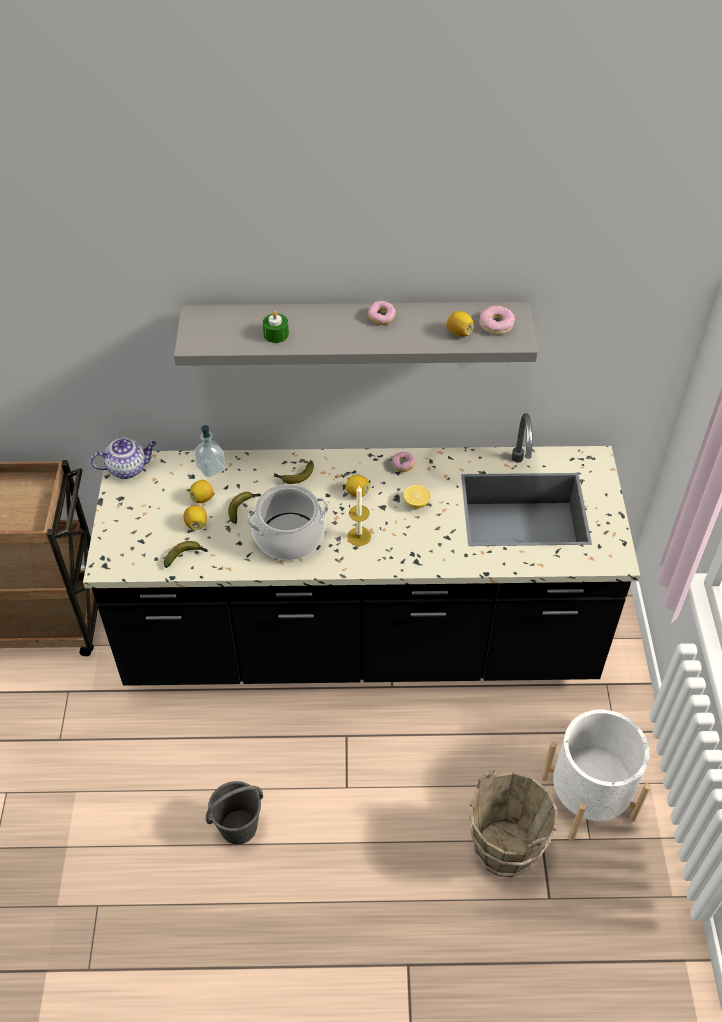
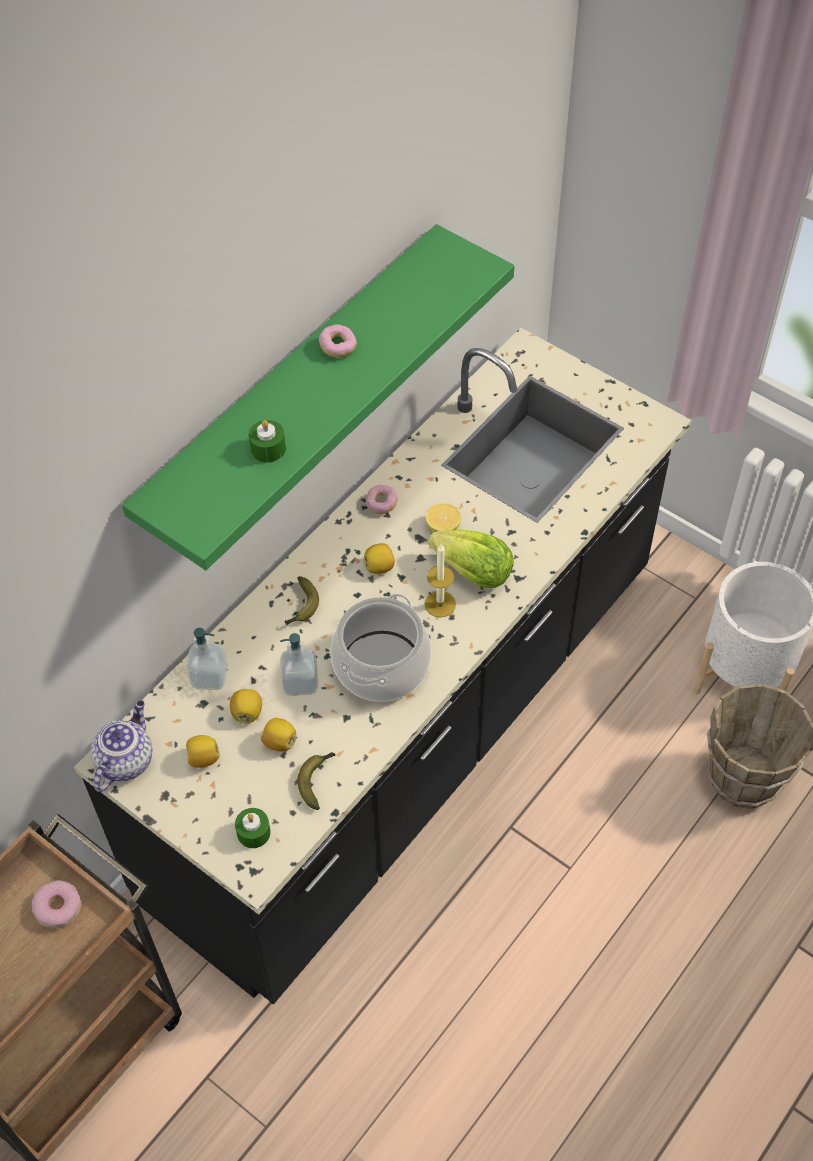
camera: 50 degrees left, 5 degrees up
(128, 550) = (253, 832): none -> green candle
(239, 826) = (533, 1002): grey bucket -> none
(244, 508) = (300, 682): banana -> soap dispenser
(355, 330) = (293, 386): grey shelf -> green shelf
(398, 538) = (473, 572): none -> lettuce
(459, 333) = (426, 302): lemon -> lemon (203, 758)
(496, 324) = (444, 268): donut -> donut (58, 908)

